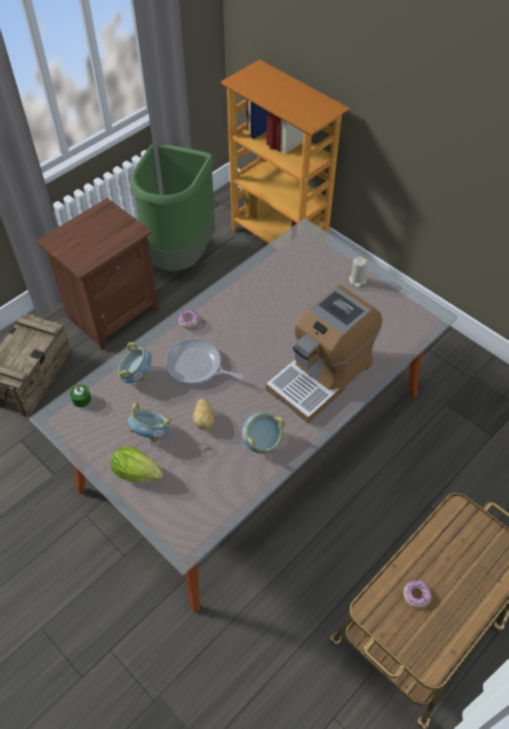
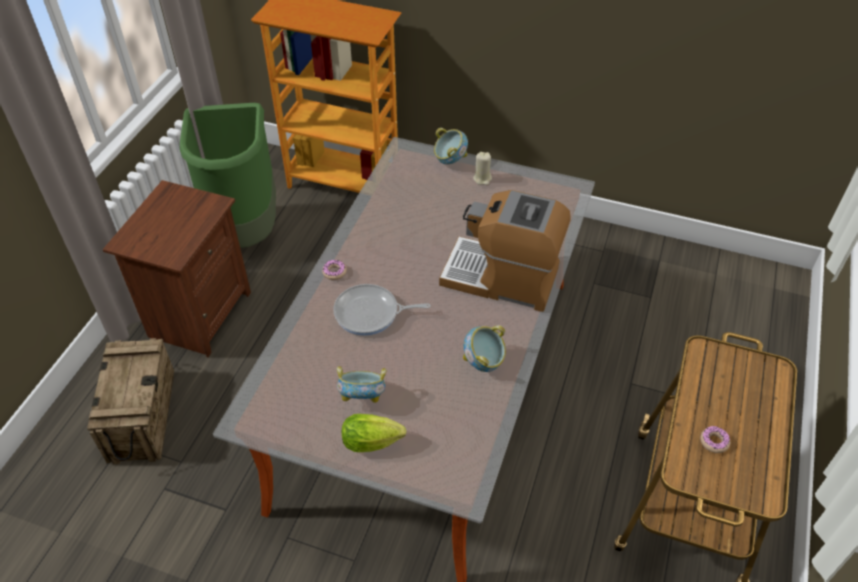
camera: 25 degrees left, 5 degrees down
(81, 399) = (263, 391): green candle -> none
(136, 375) = (310, 345): bowl -> bowl (450, 160)
(204, 420) = (411, 363): potato -> none
(321, 375) = (502, 278): coffee machine -> coffee machine turned 90 degrees clockwise

